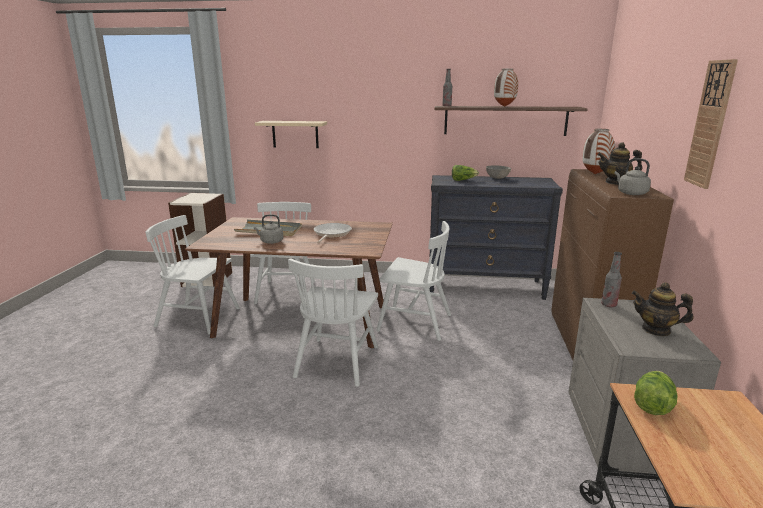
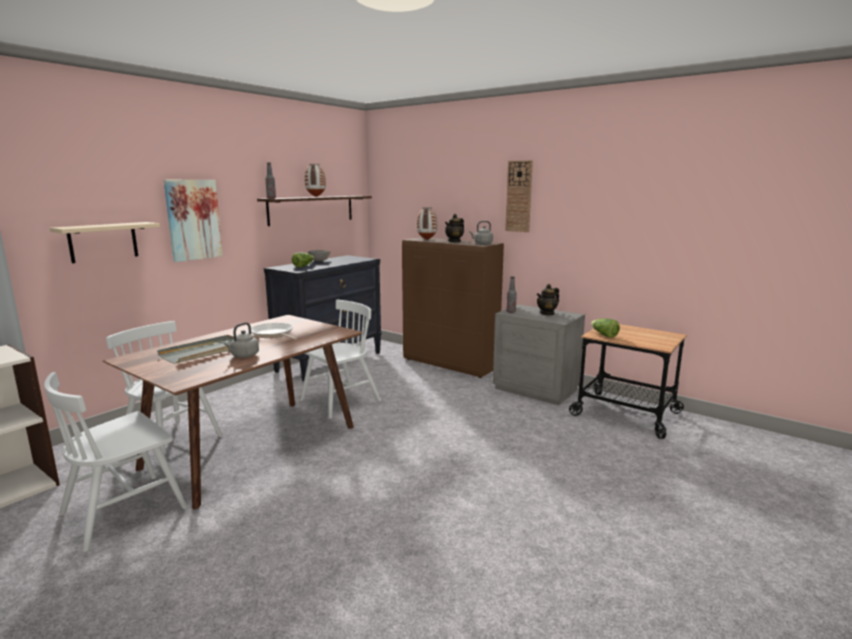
camera: 60 degrees left, 5 degrees down
(337, 361) = (352, 447): white chair -> none
(367, 122) = (193, 219): none -> picture

